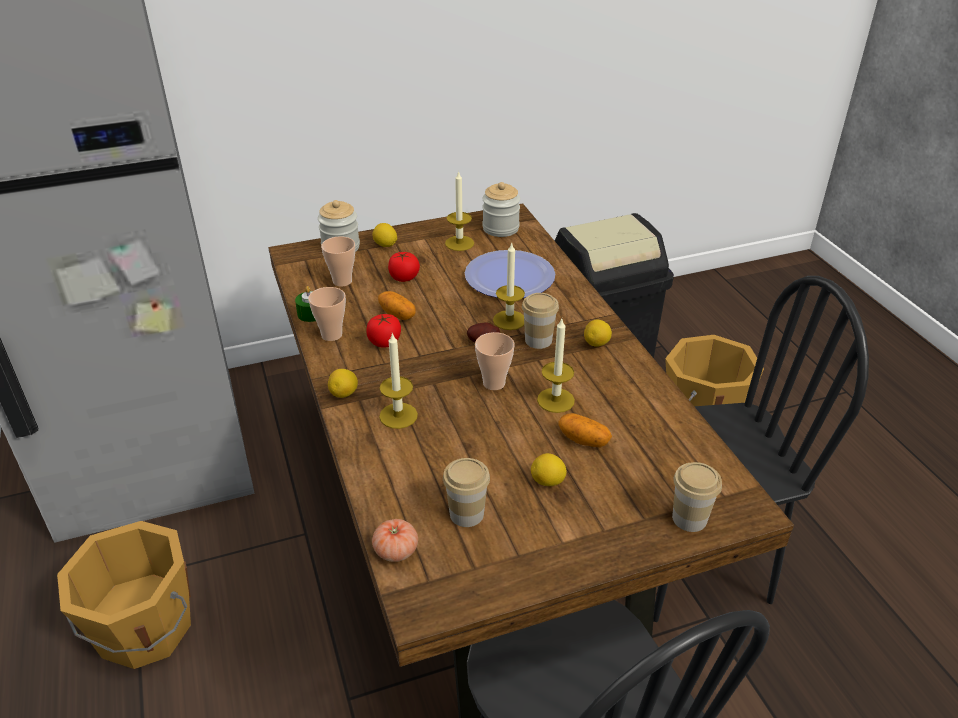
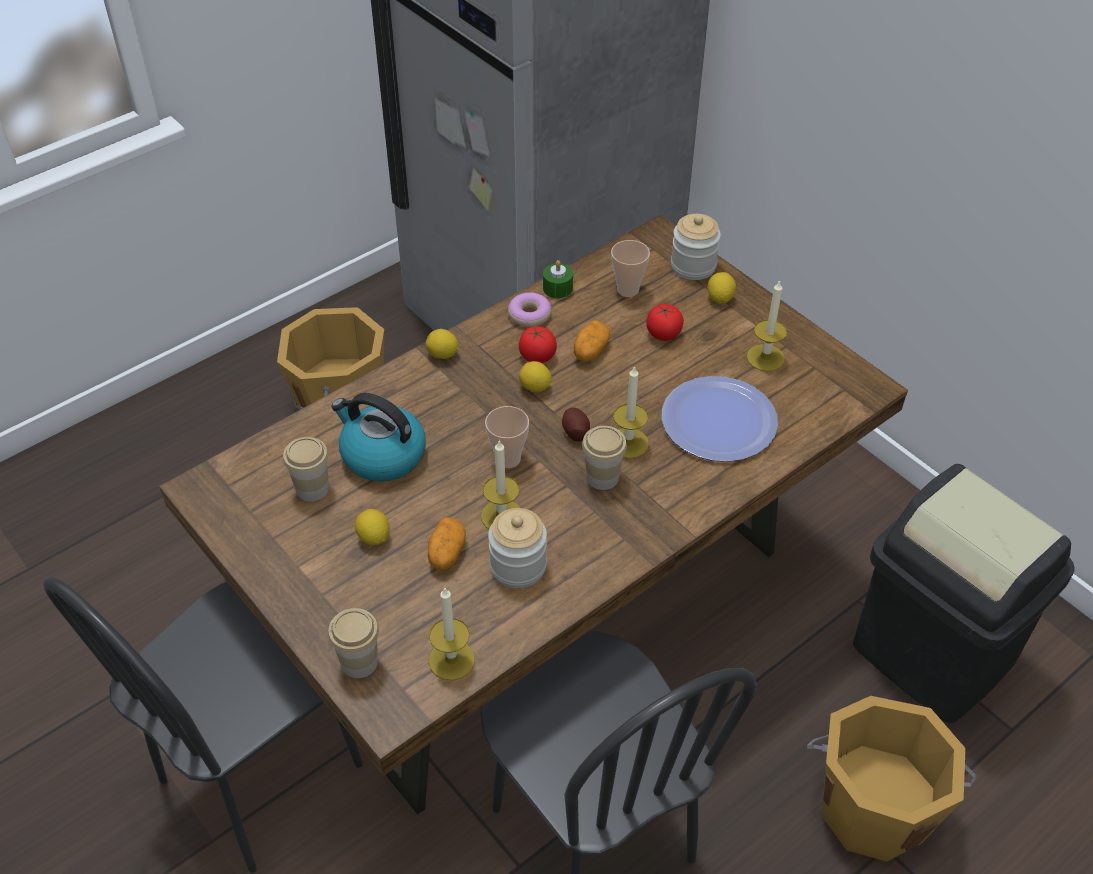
camera: 70 degrees right, 10 degrees up
(331, 335) = (530, 315): cup -> donut
(396, 551) = (255, 454): tomato -> none
(398, 415) = (427, 402): candle -> candle (451, 660)
(448, 457) = (382, 455): none -> kettle
(500, 228) = (826, 385): jar -> jar (518, 566)
(597, 344) = (622, 531): lemon -> lemon (535, 387)

